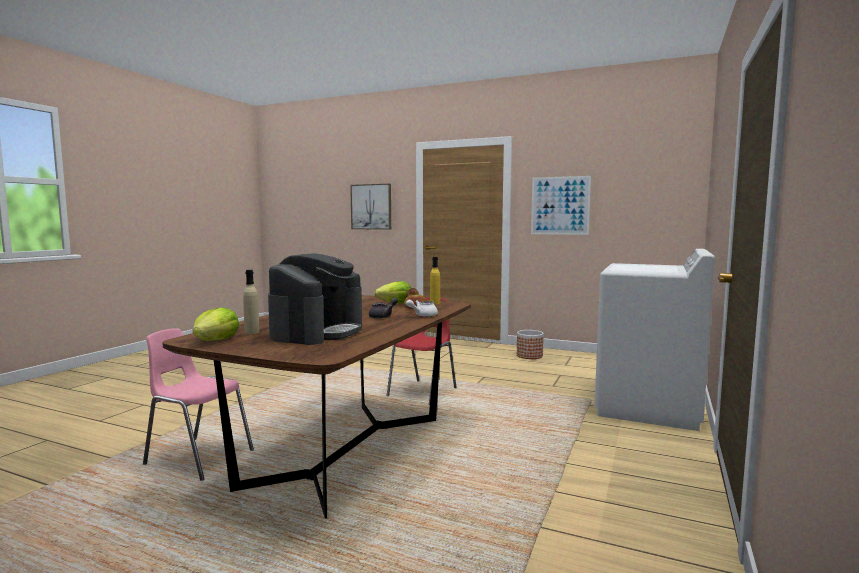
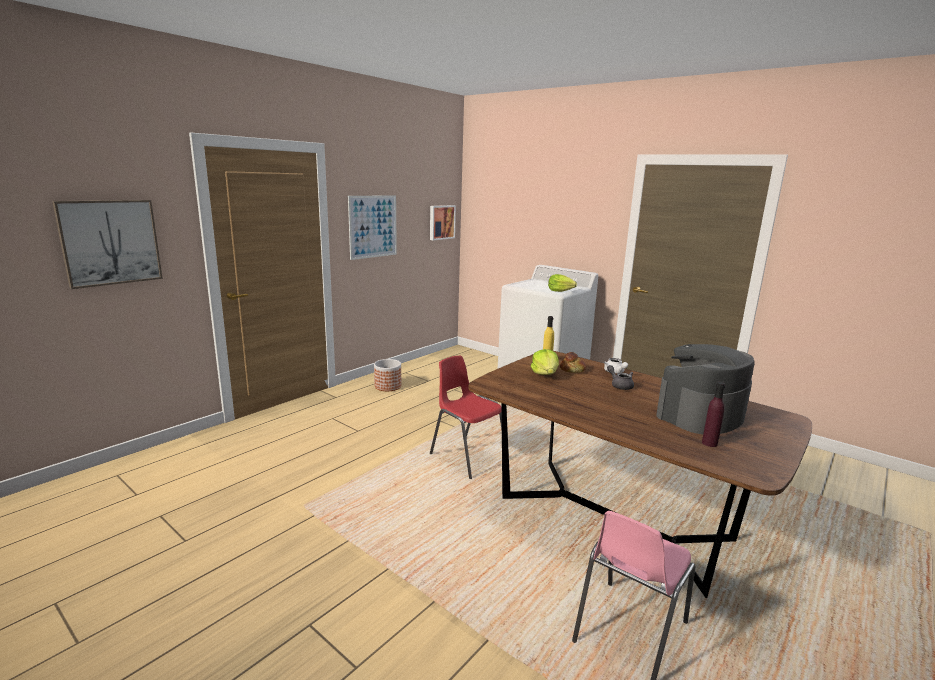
camera: 75 degrees left, 10 degrees up
(216, 341) = (757, 460): lettuce -> lettuce (560, 291)
(252, 332) = (709, 443): beige bottle -> purple bottle
(318, 332) = (700, 415): coffee machine -> coffee machine turned 75 degrees counterclockwise
(665, 204) = (441, 222): none -> picture

